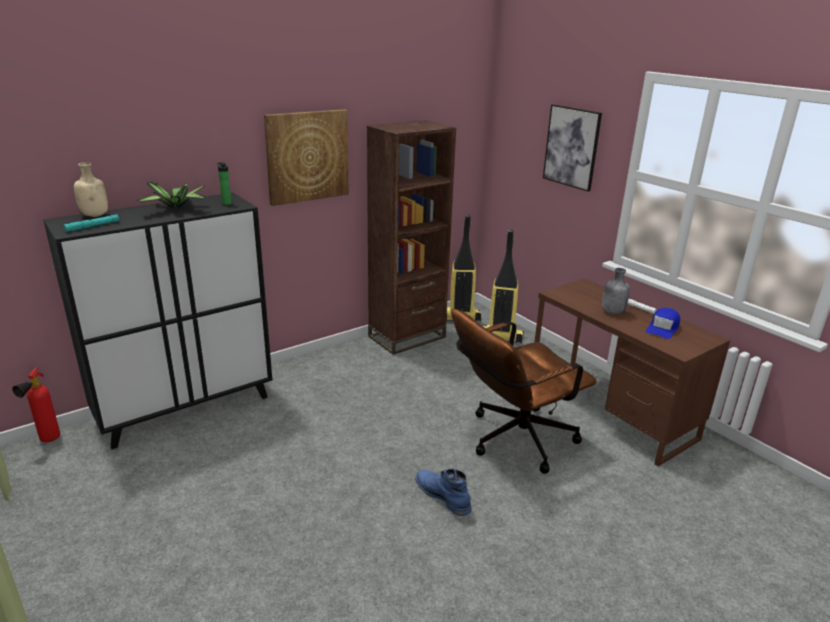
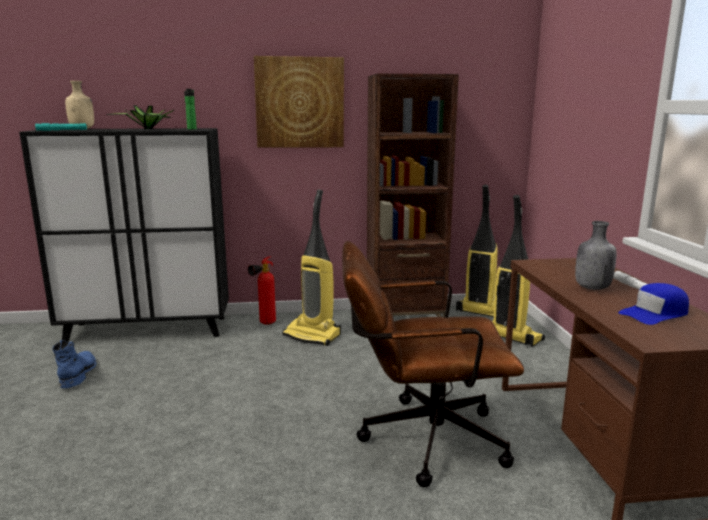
camera: 30 degrees right, 10 degrees down
(47, 441) = (32, 328): fire extinguisher -> fire extinguisher (264, 324)
(351, 374) = (313, 335): none -> vacuum cleaner
(442, 495) = (273, 468): blue boot -> blue boot (79, 373)
(571, 147) = (601, 91): picture -> none

